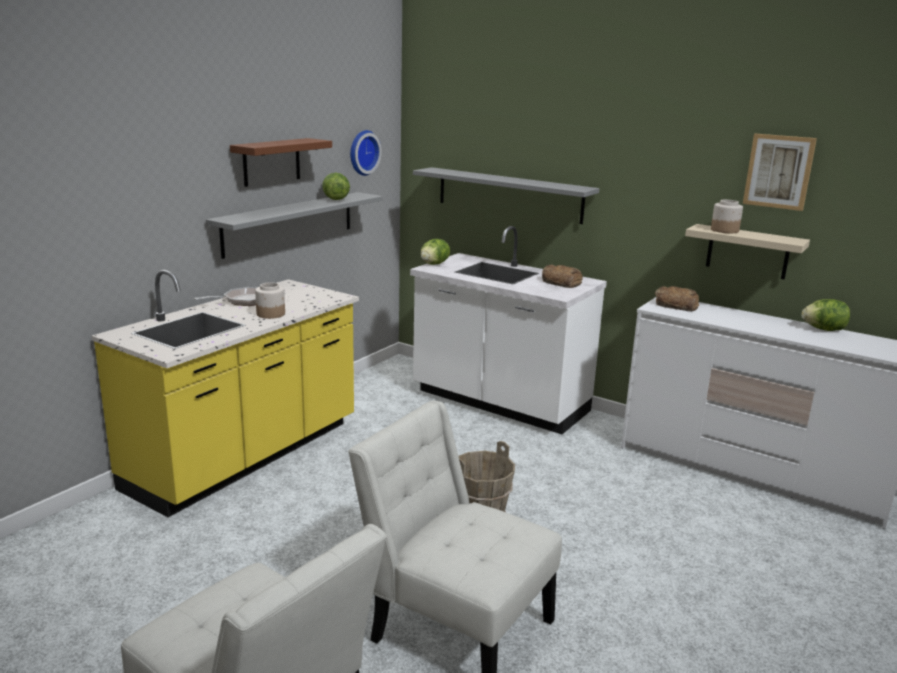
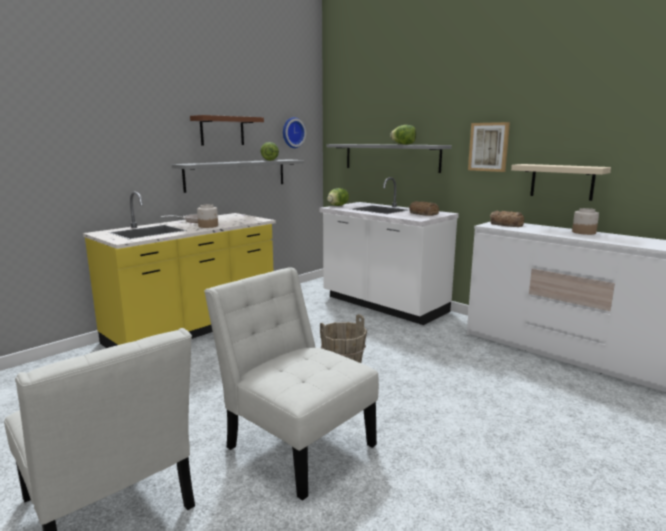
camera: 10 degrees right, 5 degrees down
(724, 230) = (542, 165): jar -> jar (583, 232)
(779, 171) = (583, 116): picture -> picture (488, 147)
(823, 329) = (624, 236): lettuce -> lettuce (403, 144)

